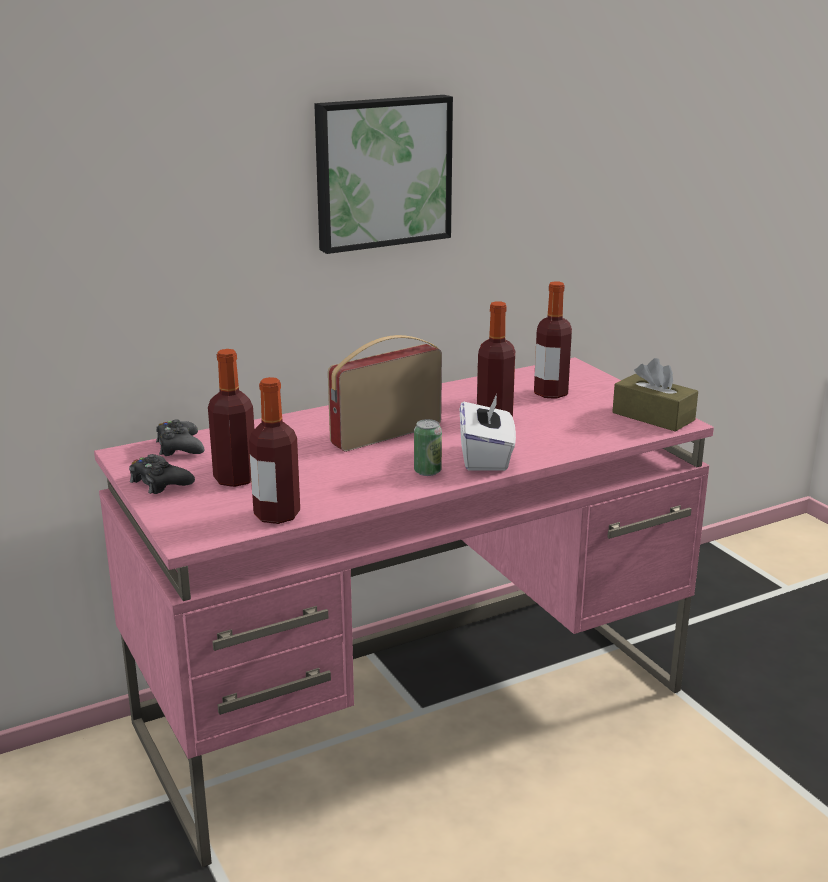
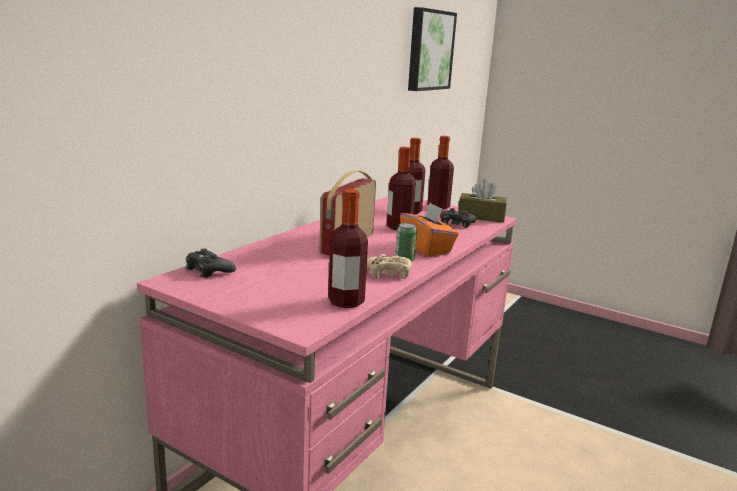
camera: 30 degrees left, 5 degrees down
(160, 482) = (225, 296): black game controller -> black game controller (456, 224)
(235, 479) = (282, 284): bottle -> bottle (438, 207)
(380, 487) = (389, 273): none -> beige game controller
(381, 172) = (310, 61): picture -> picture (428, 50)
(486, 457) = (427, 248): white tissue box -> orange tissue box

